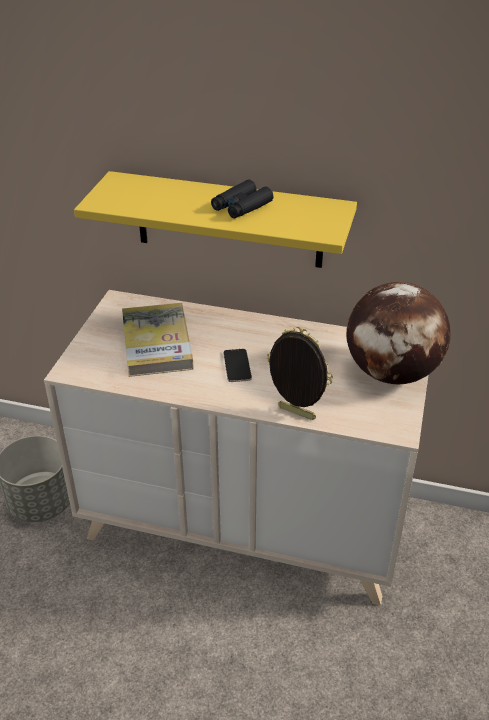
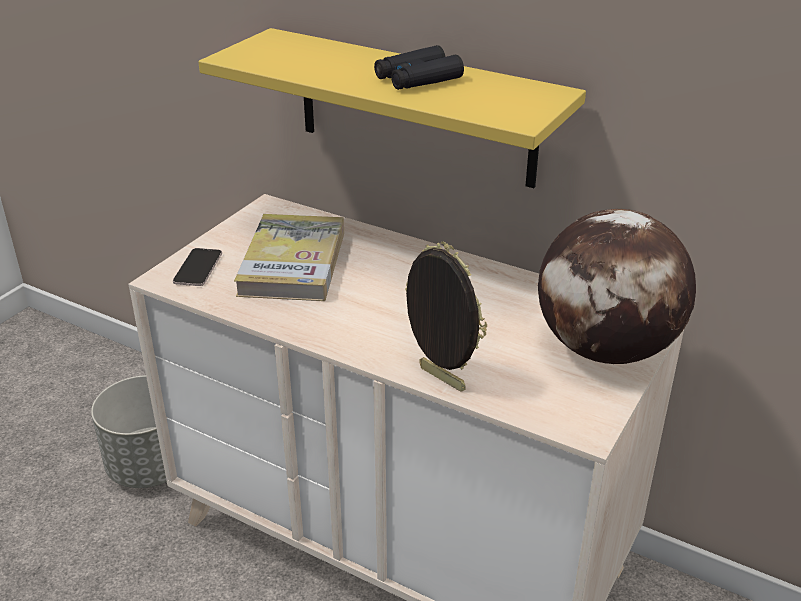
camera: 15 degrees right, 5 degrees down
(237, 366) = (386, 306): phone -> phone (198, 268)

